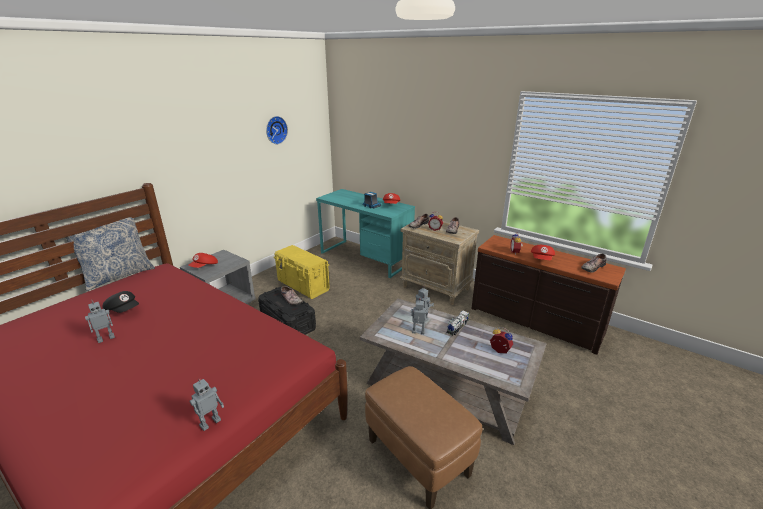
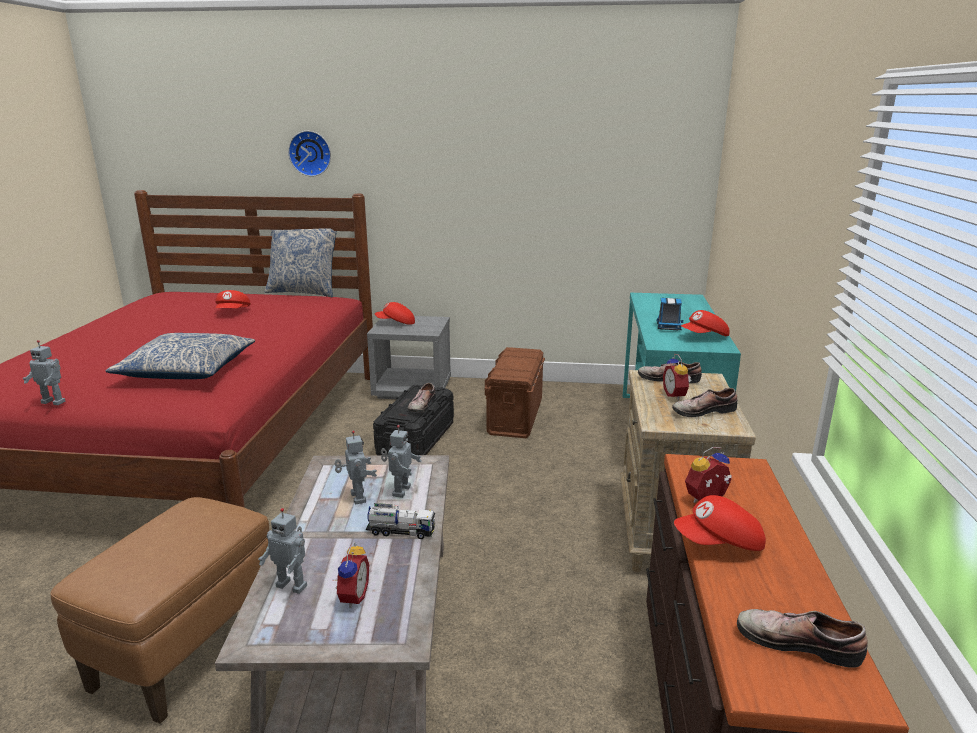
camera: 60 degrees right, 5 degrees down
(106, 338) = (180, 322): toy robot -> toy robot (292, 585)
(123, 310) = (233, 312): black cap -> red cap
(233, 346) = (187, 370): none -> pillow
(275, 130) = (583, 159): wall clock -> wall clock (311, 153)
(303, 286) = (515, 417): yellow storage box -> brown storage box

